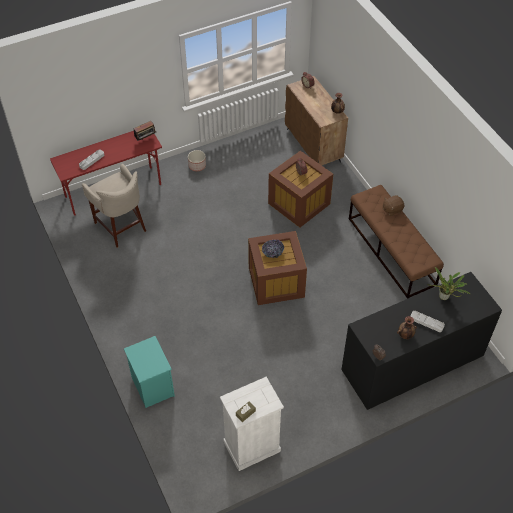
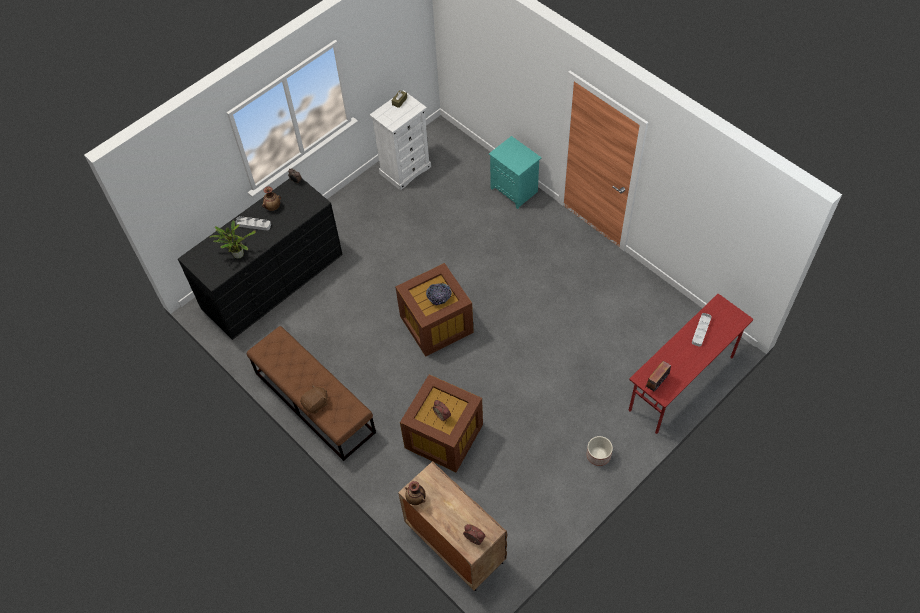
camera: 165 degrees right, 5 degrees up
(121, 226) = (642, 340): beige stool -> none

